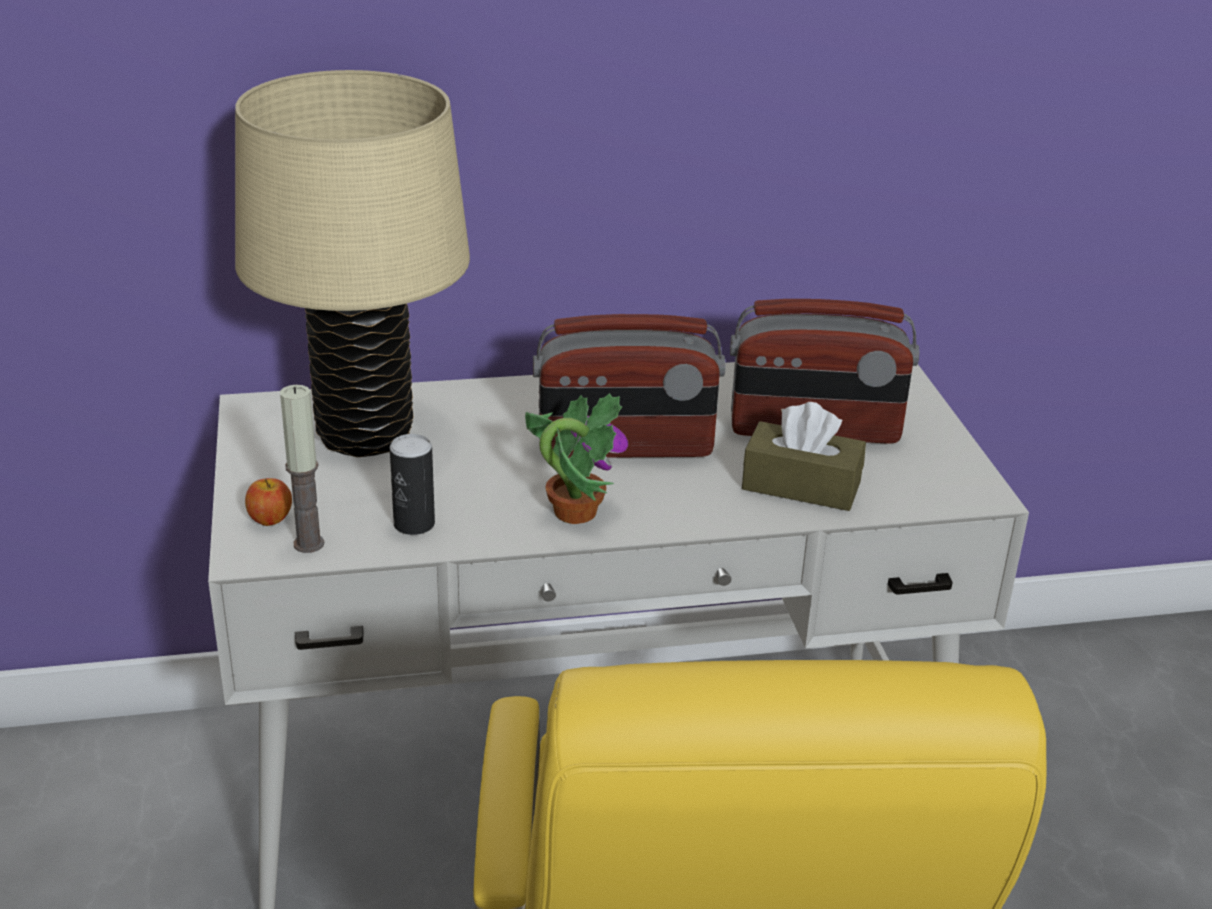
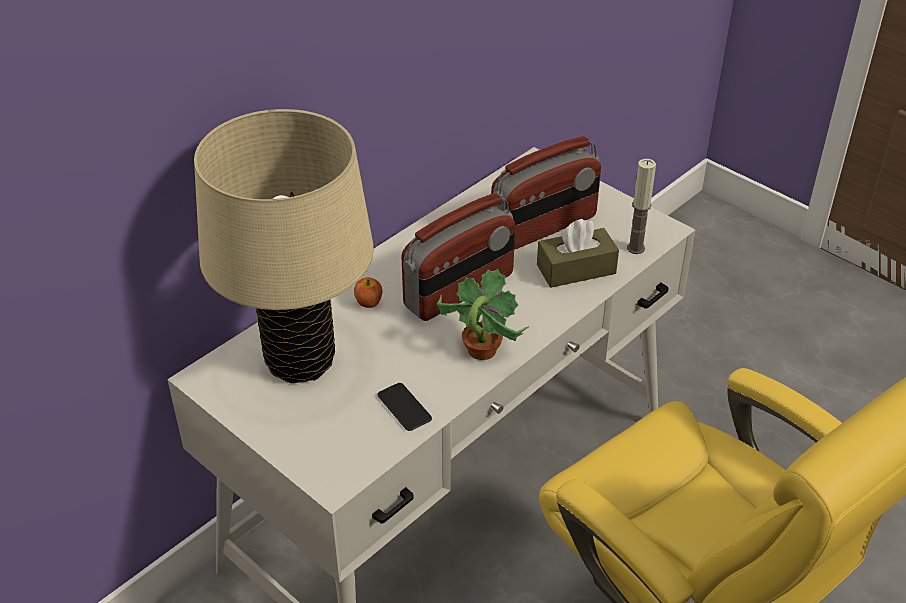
camera: 35 degrees left, 10 degrees up
(270, 519) = (316, 451): apple -> apple (368, 302)
(309, 544) = (360, 455): candle -> candle (635, 248)
(414, 524) = (404, 407): can -> phone

